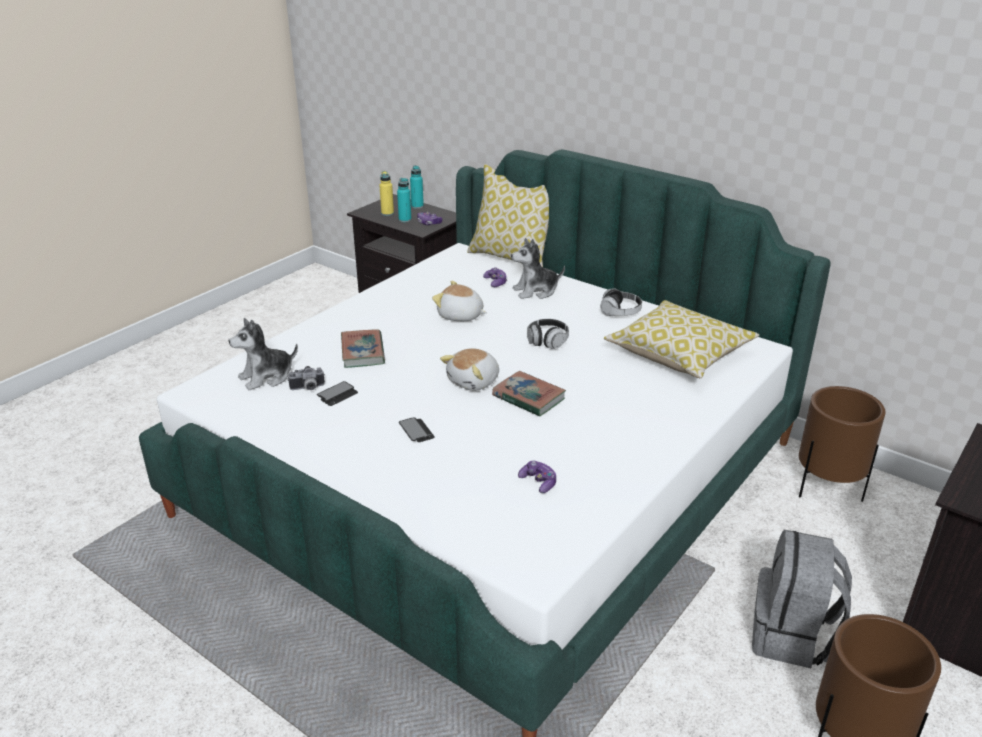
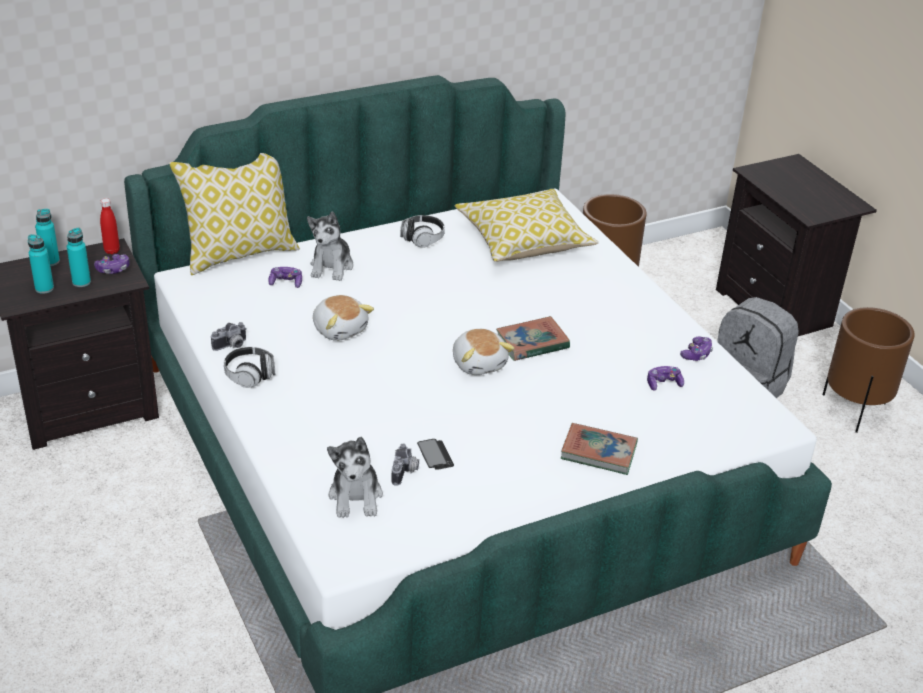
camera: 65 degrees left, 5 degrees up
(363, 352) = (360, 414): book -> book (598, 452)
(387, 213) = (44, 288): yellow bottle -> turquoise bottle
(400, 287) = (231, 346): none -> camera
(416, 431) = (540, 424): phone -> none
(448, 217) = (112, 251): none -> red bottle
(460, 316) = (340, 329): plush toy -> plush toy turned 90 degrees counterclockwise
(547, 341) = (440, 297): headphones -> headphones (250, 375)
(609, 491) = (696, 354): none -> game controller

